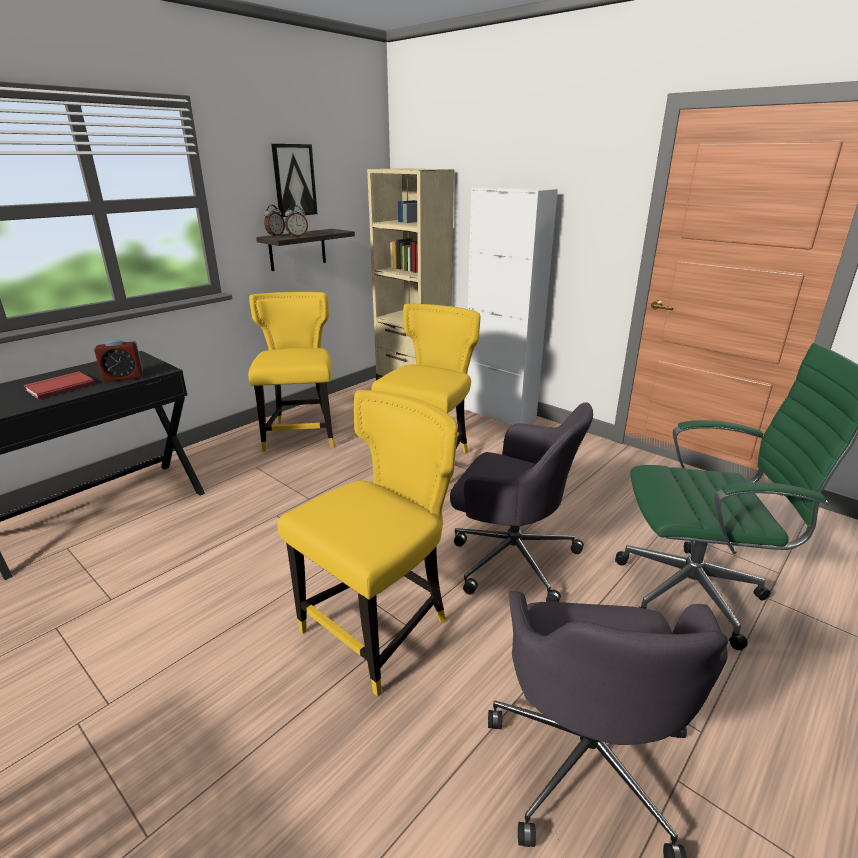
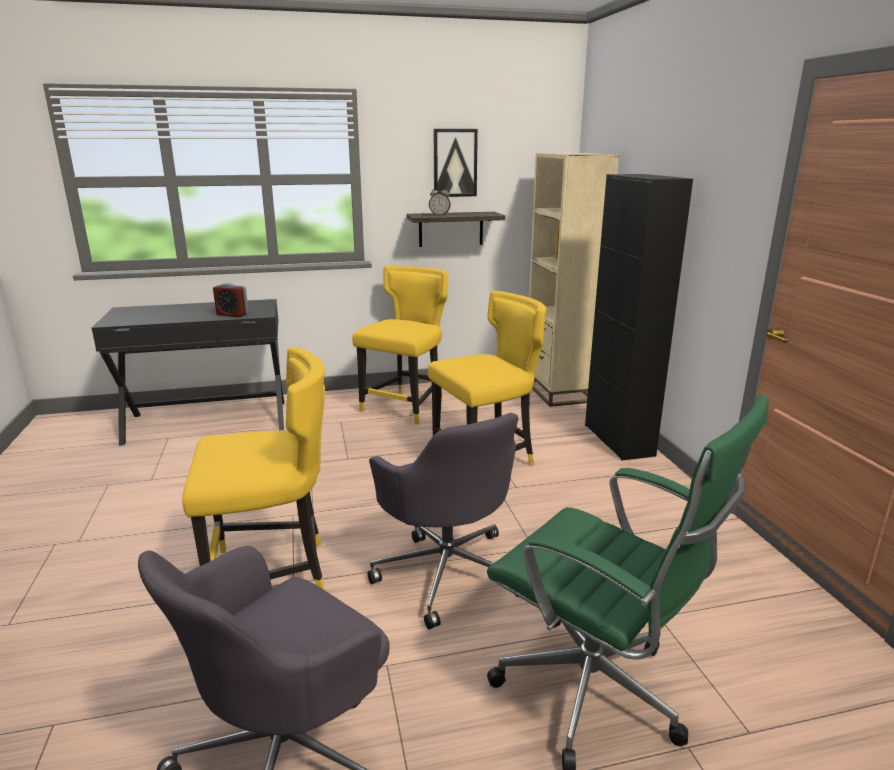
camera: 35 degrees right, 5 degrees down
(59, 387) = (190, 313): red book -> none
(275, 235) = (424, 213): alarm clock -> none
(499, 414) = (618, 440): white cabinet -> black cabinet

